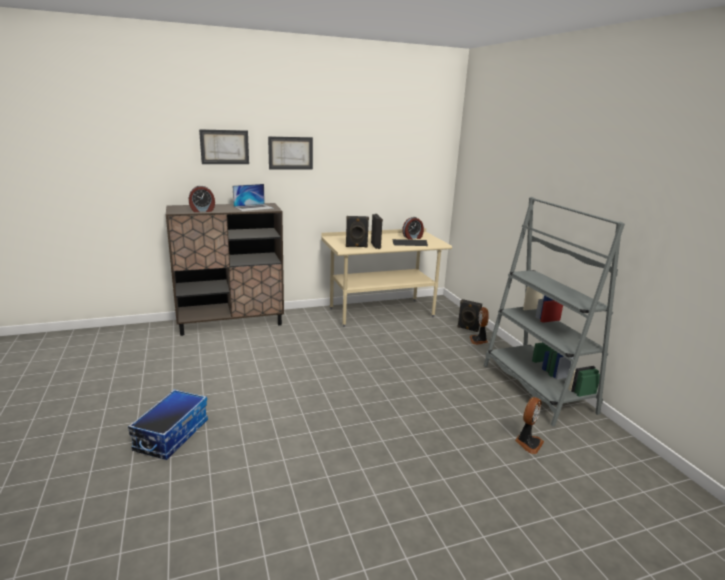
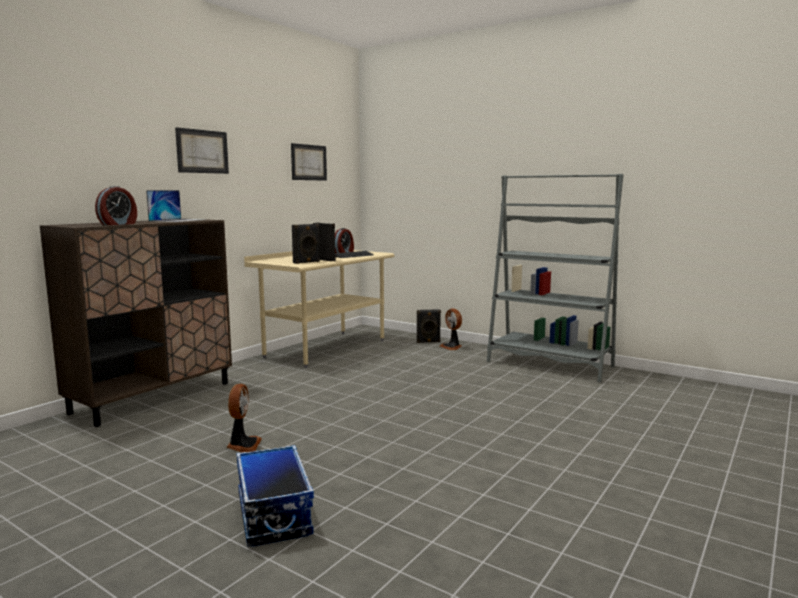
camera: 35 degrees left, 10 degrees down
(224, 147) = (121, 138): picture -> picture (308, 162)
(528, 443) = (603, 397): fan -> fan (243, 445)

